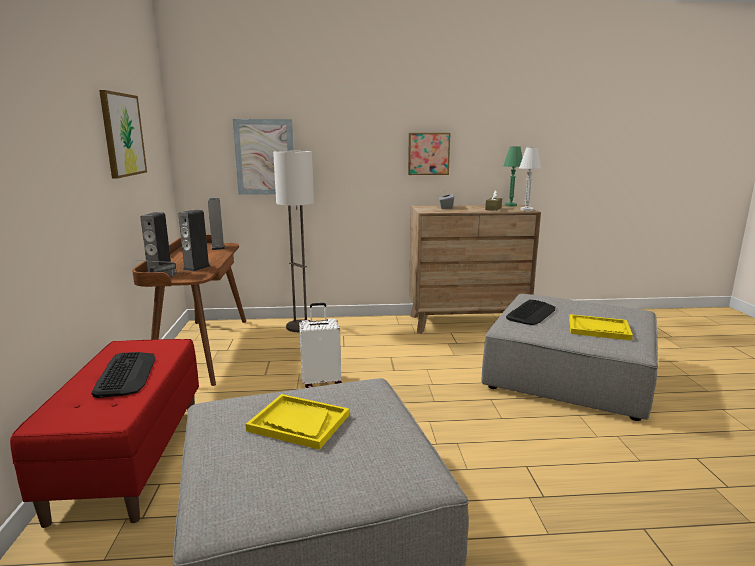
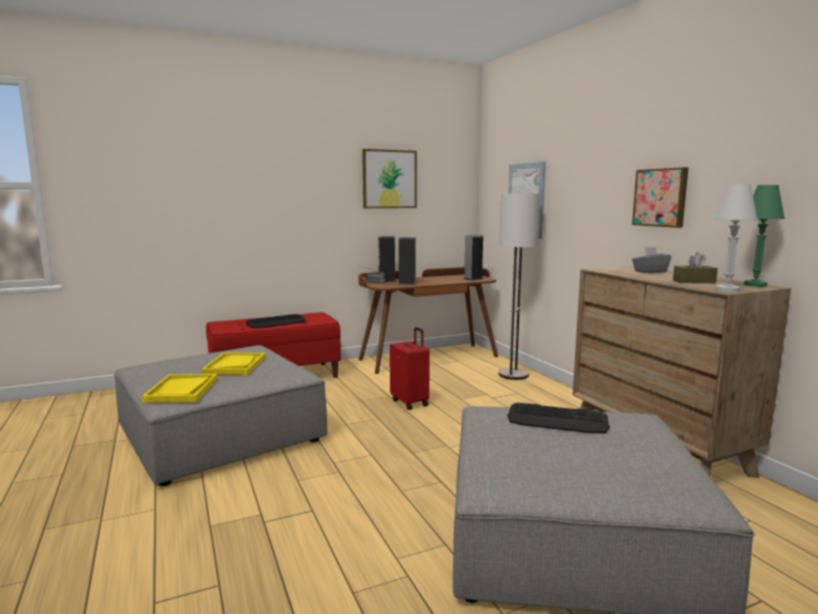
camera: 70 degrees right, 5 degrees down
(321, 382) = (410, 402): white suitcase -> red suitcase
(599, 329) = (547, 463): yellow tray -> yellow tray (182, 390)

